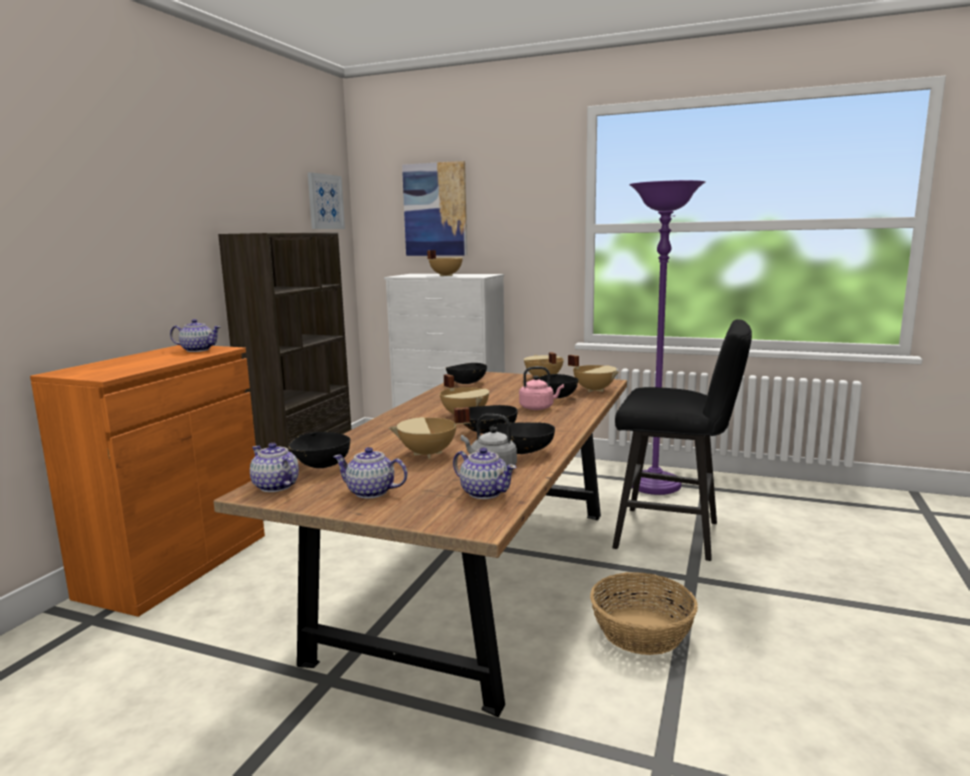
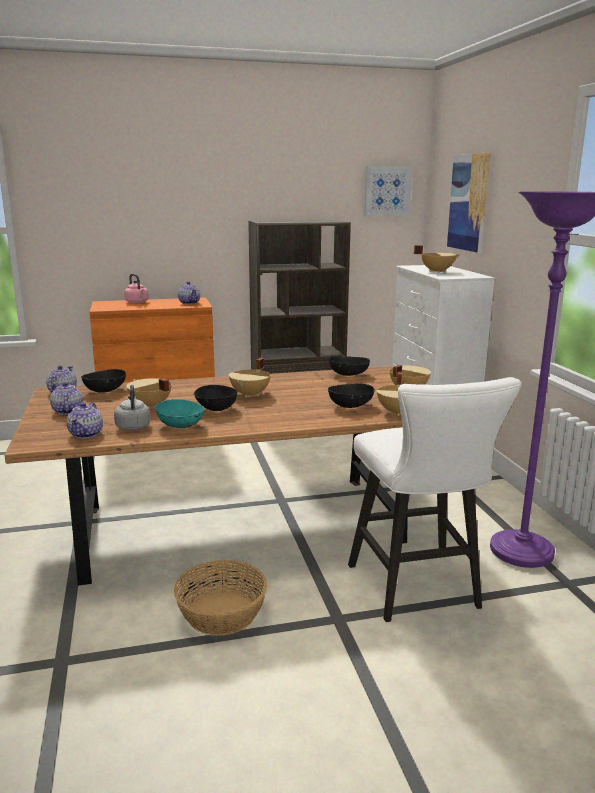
camera: 55 degrees right, 5 degrees up
(522, 451) = (181, 426): black bowl -> turquoise bowl
(538, 408) = (306, 407): pink kettle -> pink kettle (137, 302)
(676, 535) = (418, 591): black stool -> white stool

